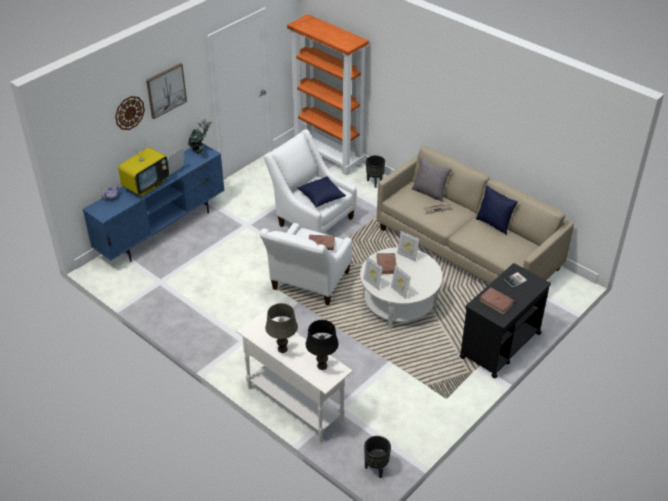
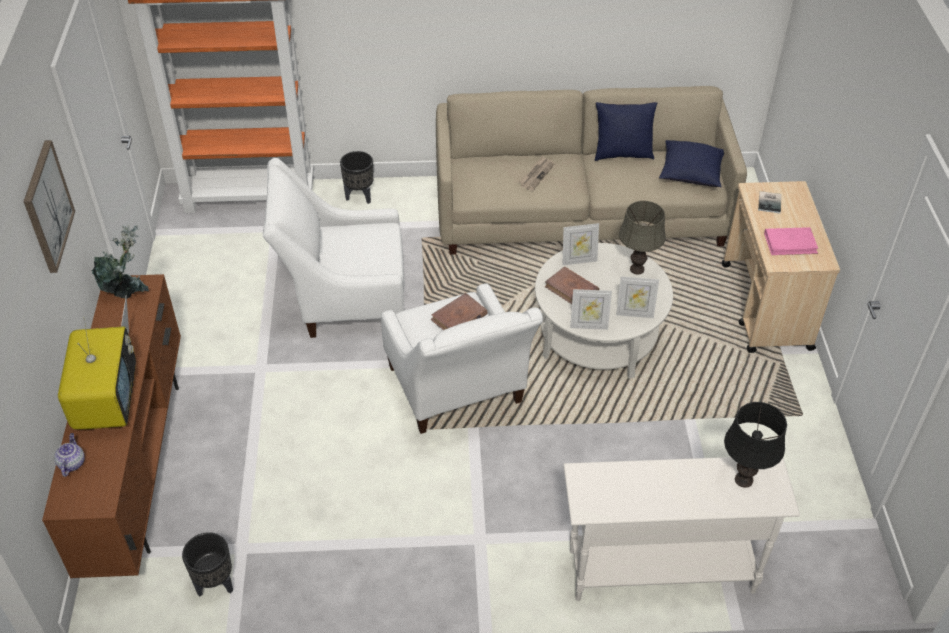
camera: 45 degrees left, 5 degrees up
(129, 112) = (27, 283): wall clock -> none
(162, 230) = (138, 465): blue tv stand -> brown tv stand
(282, 349) = (666, 498): grey table lamp -> grey table lamp (636, 269)
(321, 198) = (367, 253): blue pillow -> blue pillow (690, 174)
(376, 468) = (854, 569): black planter -> black planter (215, 584)
(430, 192) = (499, 160): grey pillow -> none
(496, 302) = (790, 243): brown book -> pink book
(500, 345) = (766, 307): black cart -> beige cart

